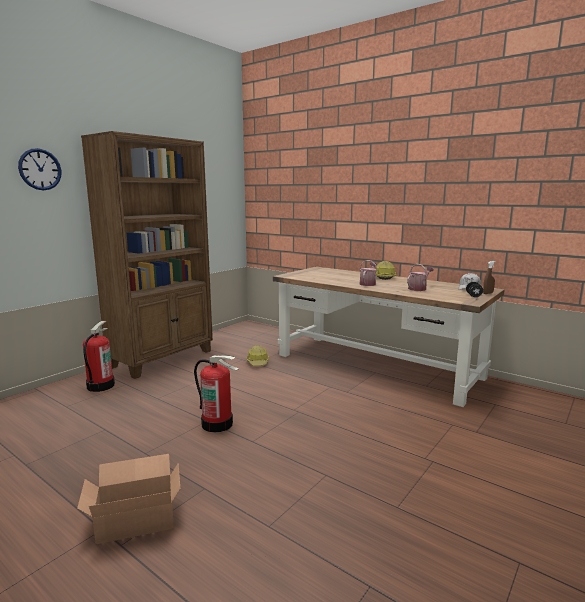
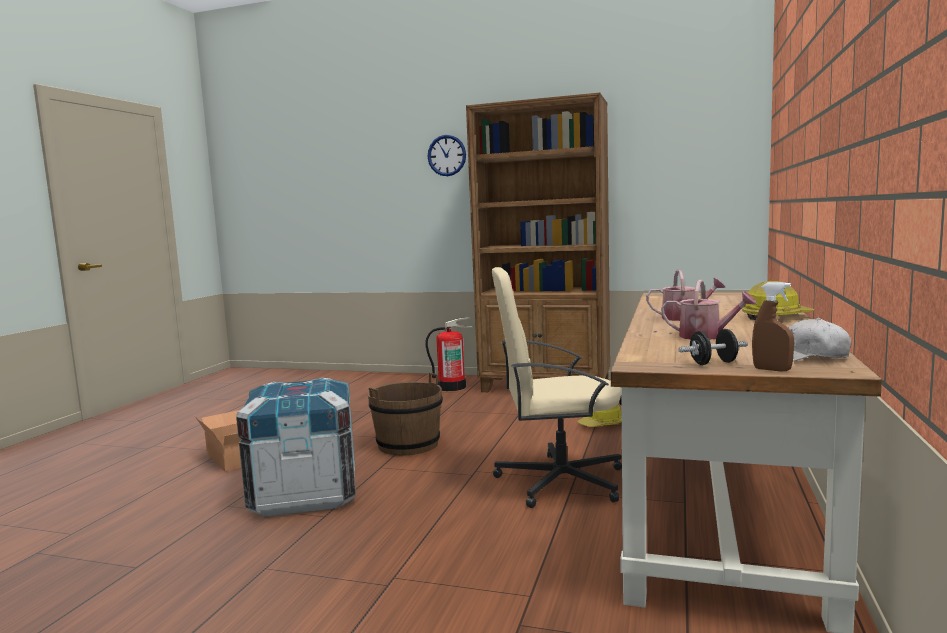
camera: 70 degrees right, 5 degrees down
(218, 424) = (408, 445): fire extinguisher -> brown bucket
(276, 481) = (304, 494): none -> crate
(330, 391) = (558, 481): none -> beige office chair

